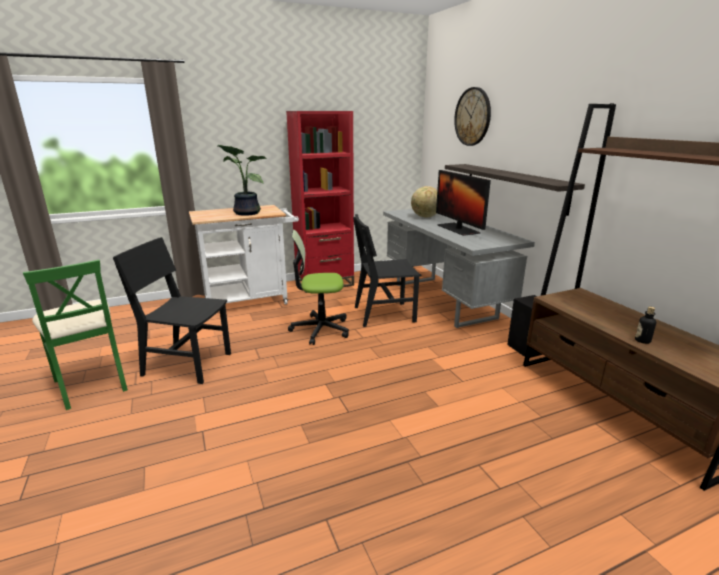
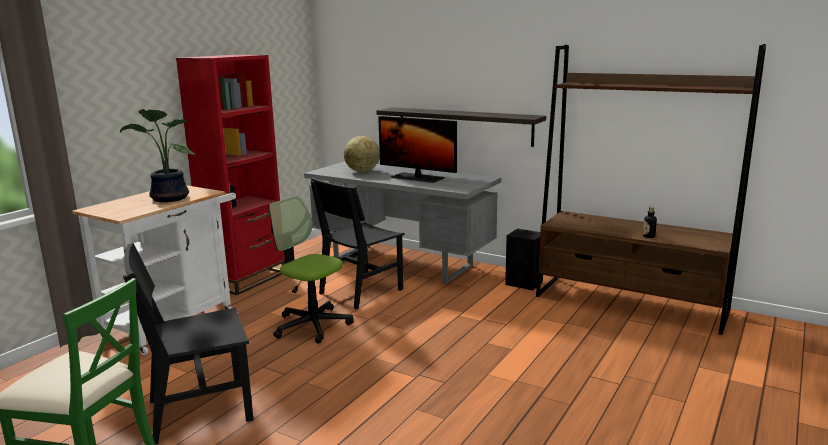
camera: 35 degrees left, 5 degrees down
(320, 329) = (312, 325): office chair -> office chair turned 75 degrees clockwise
(472, 117) = (395, 56): wall clock -> none

